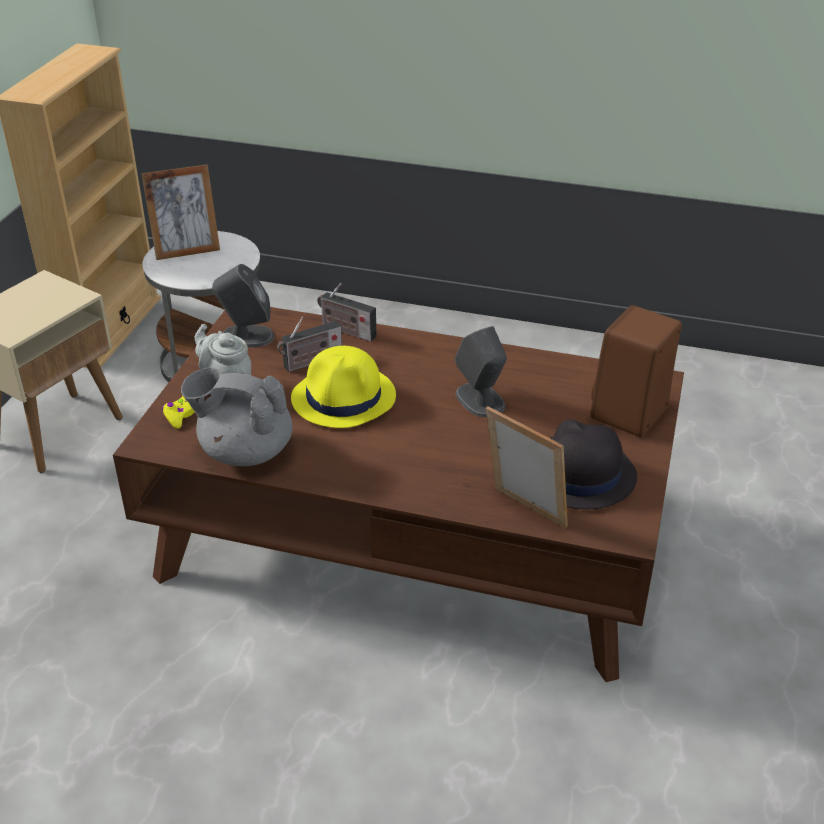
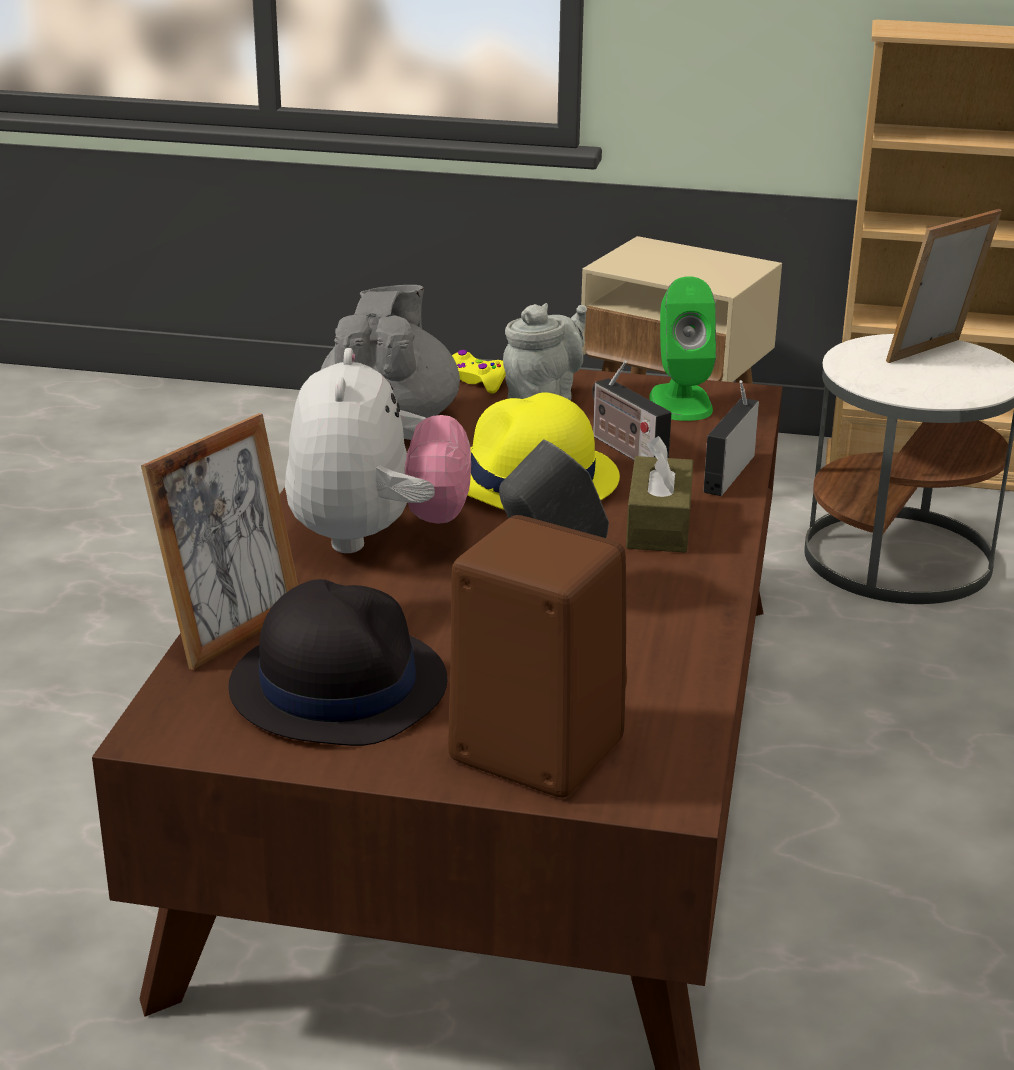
camera: 85 degrees right, 10 degrees down
(187, 251) = (934, 355): picture frame -> picture frame turned 75 degrees clockwise
(246, 337) = (680, 402): grey speaker -> green speaker
(408, 359) = (659, 525): none -> brown tissue box
(413, 458) = (376, 537): none -> plush toy

